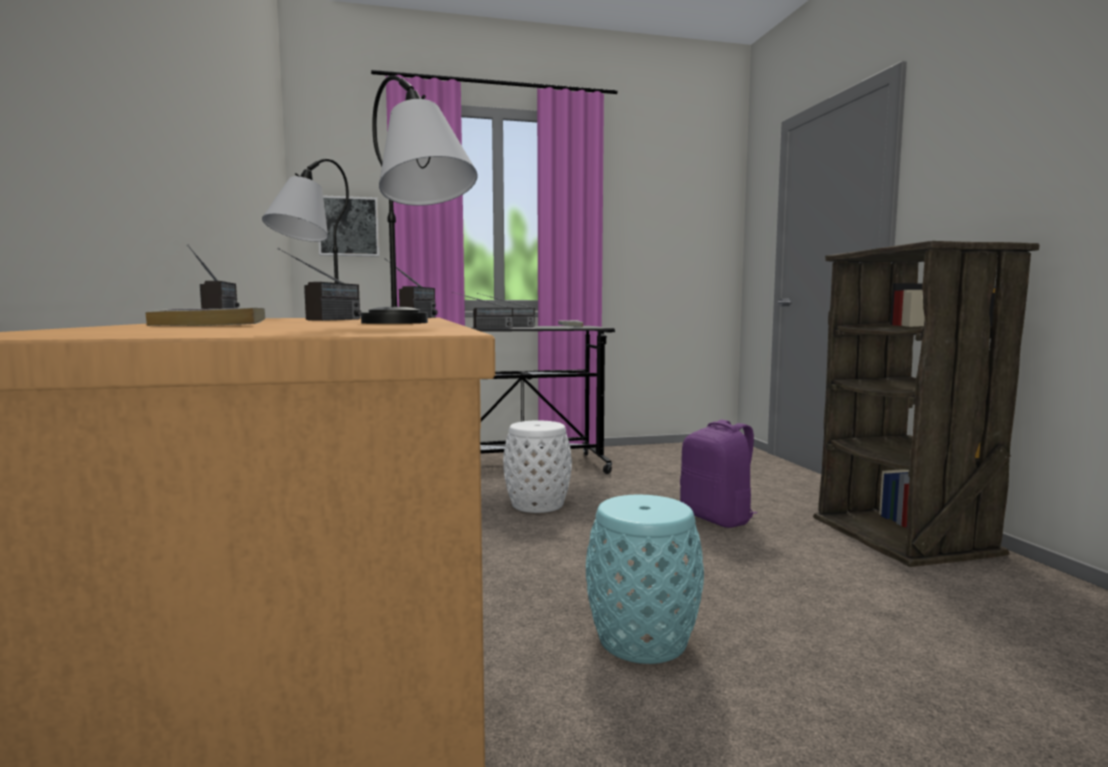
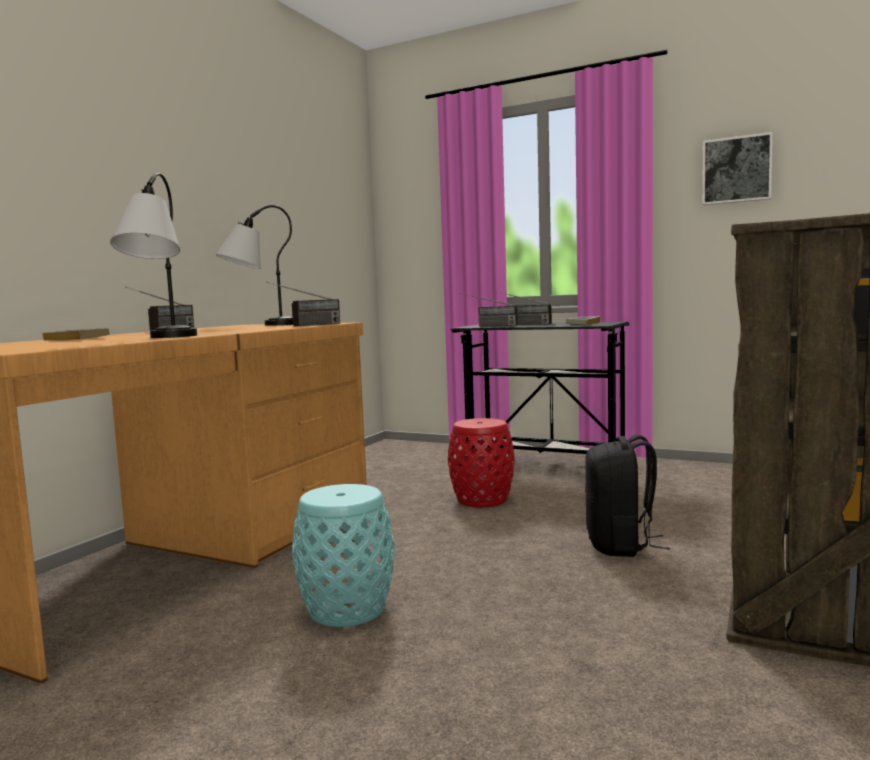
camera: 40 degrees right, 0 degrees up
(325, 320) = (213, 330): radio -> none
(348, 226) = (416, 236): picture -> picture (736, 170)
(537, 505) = (482, 500): white stool -> red stool
(717, 518) = (620, 545): purple backpack -> black backpack

